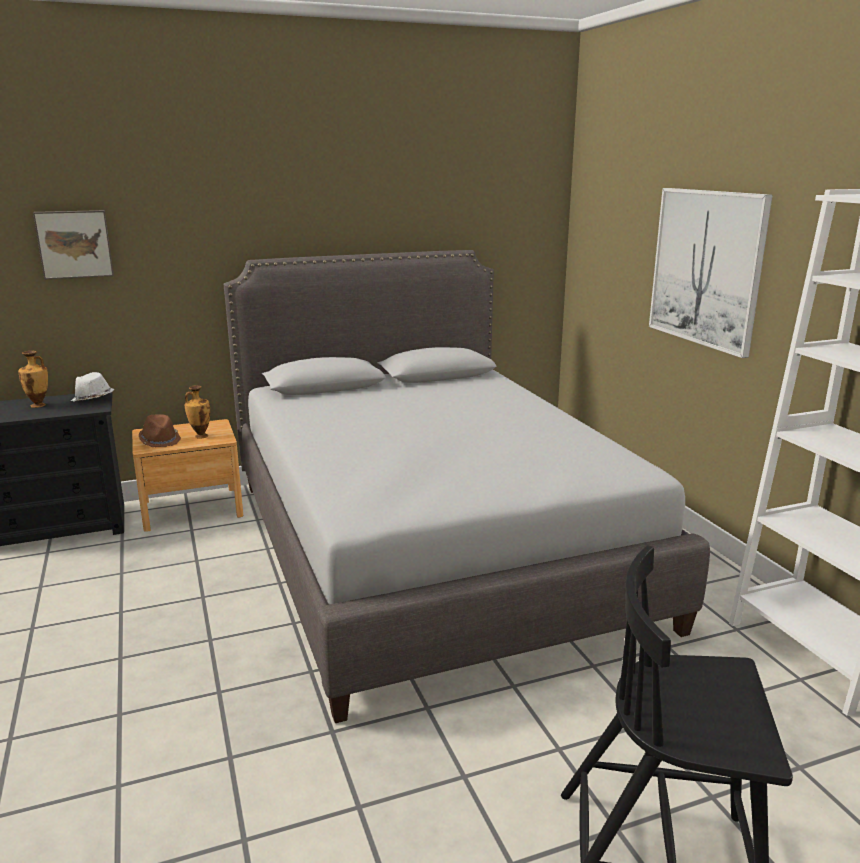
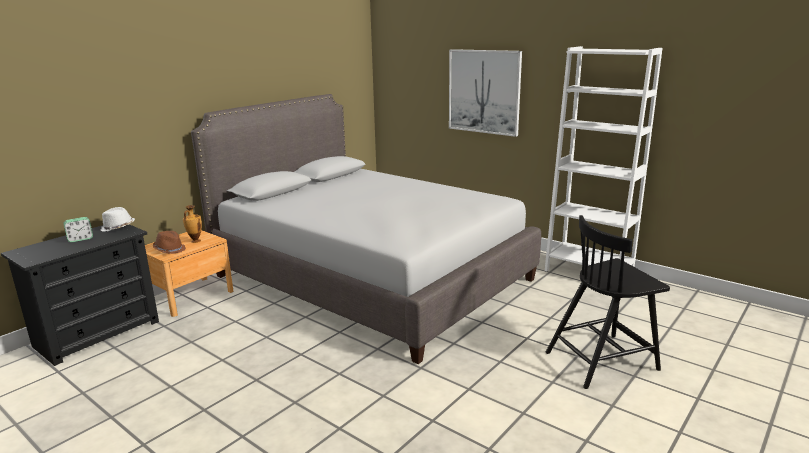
camera: 30 degrees left, 0 degrees up
(39, 405) = (80, 239): vase -> alarm clock
(74, 244) = (83, 112): picture -> none

